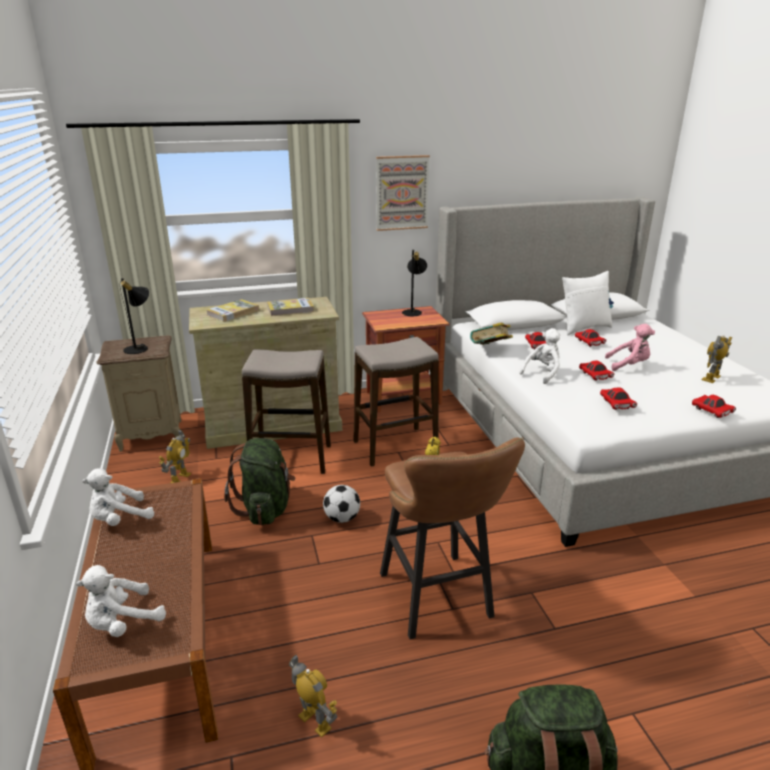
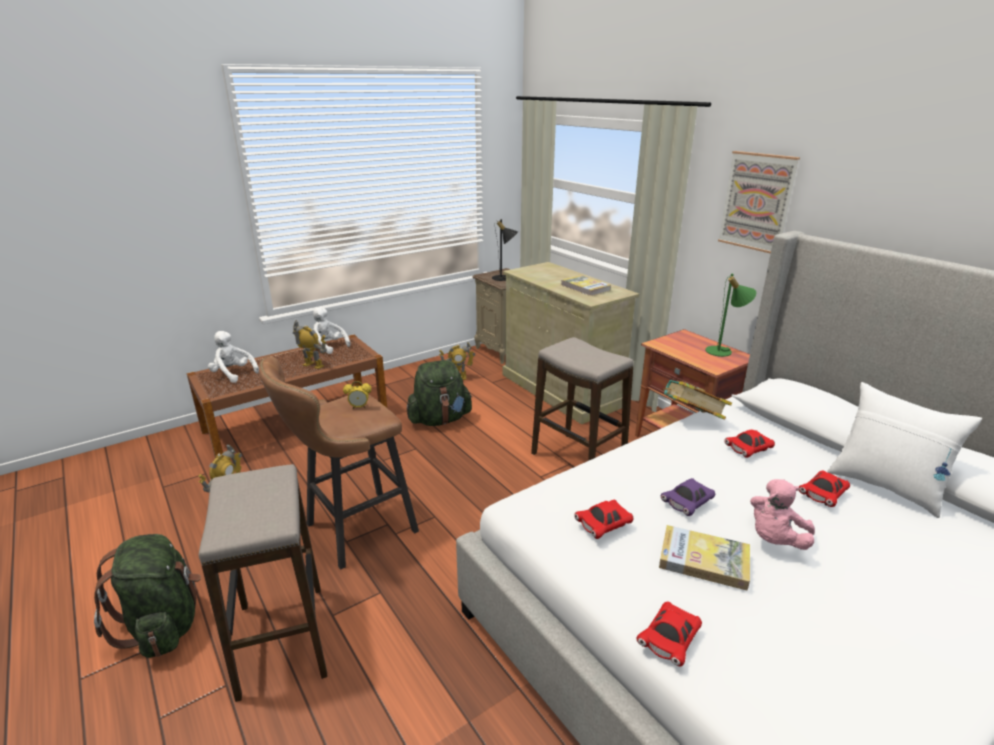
camera: 70 degrees right, 0 degrees up
(233, 313) = (552, 274): book -> book (704, 560)
(291, 459) = (514, 412): stool -> stool (281, 640)
(342, 518) = (444, 457): football -> none
(413, 311) = (723, 351): black table lamp -> green table lamp
(542, 373) = (658, 461): white plush toy -> none
(594, 376) = (687, 504): red toy car -> purple toy car
(629, 365) = (774, 540): pink plush toy -> pink plush toy turned 60 degrees clockwise
(711, 378) = (835, 654): toy robot -> toy robot (313, 365)

